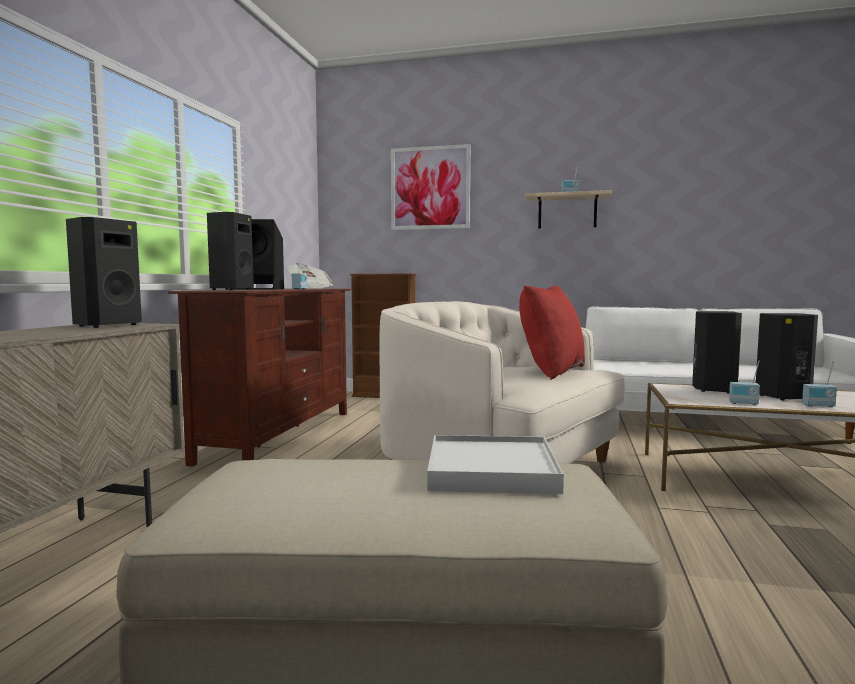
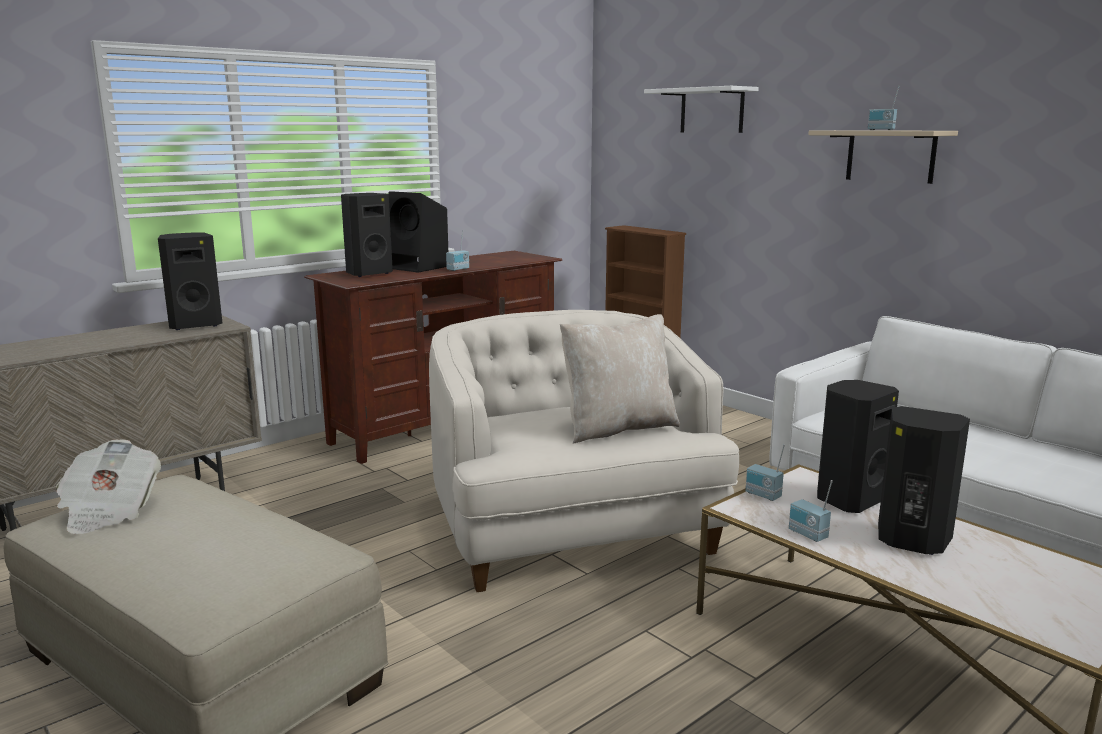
camera: 35 degrees right, 10 degrees up
(311, 288) = (516, 255): newspaper -> newspaper (109, 511)
(430, 188) = (712, 110): picture -> white shelf
(491, 470) = (261, 542): white tray -> none
(551, 371) = (618, 428): red pillow -> beige pillow
(819, 406) = (906, 570): radio -> radio (762, 495)

